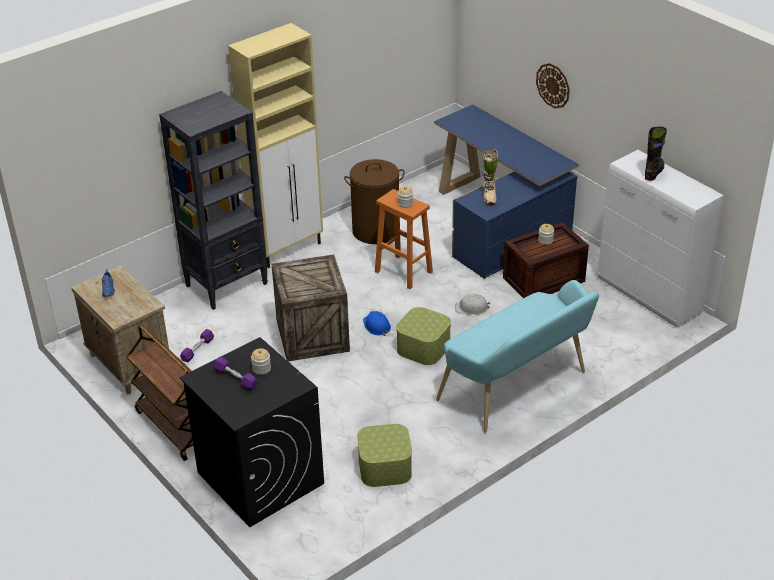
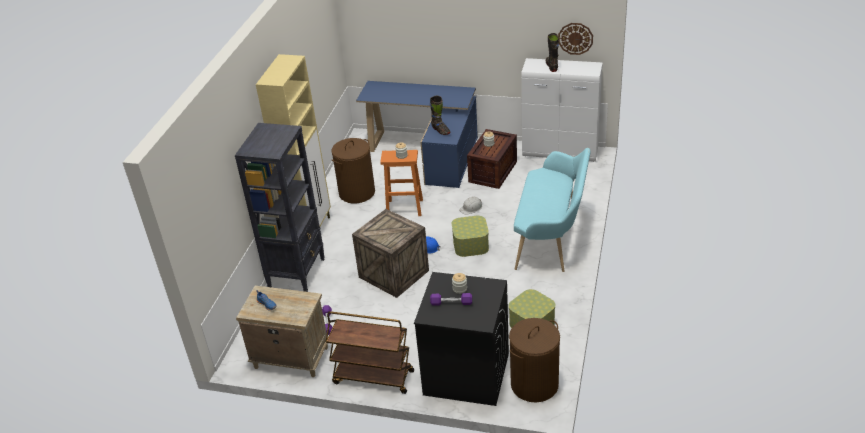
camera: 35 degrees left, 0 degrees up
(311, 530) = (534, 384): none -> brown laundry basket
(489, 197) = (440, 130): beige boot -> black boot
(553, 85) = (441, 40): wall clock -> wall clock (575, 38)

